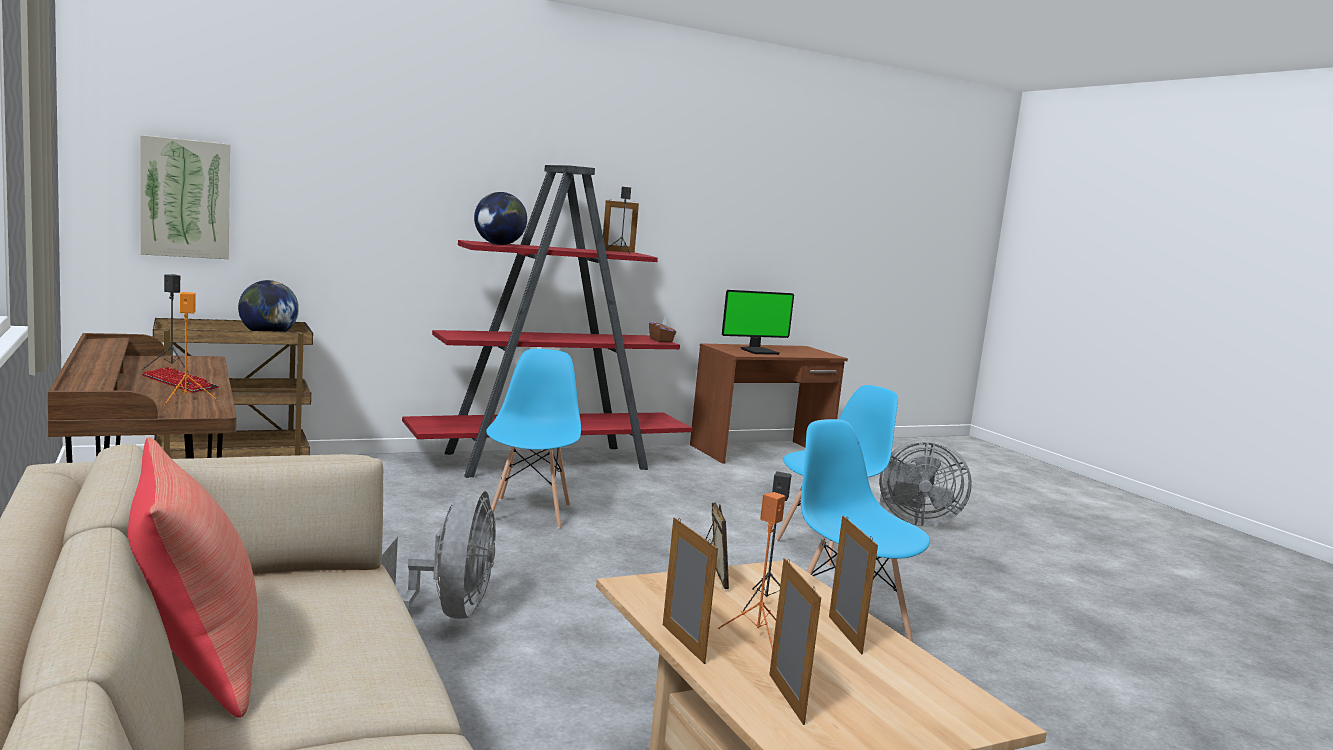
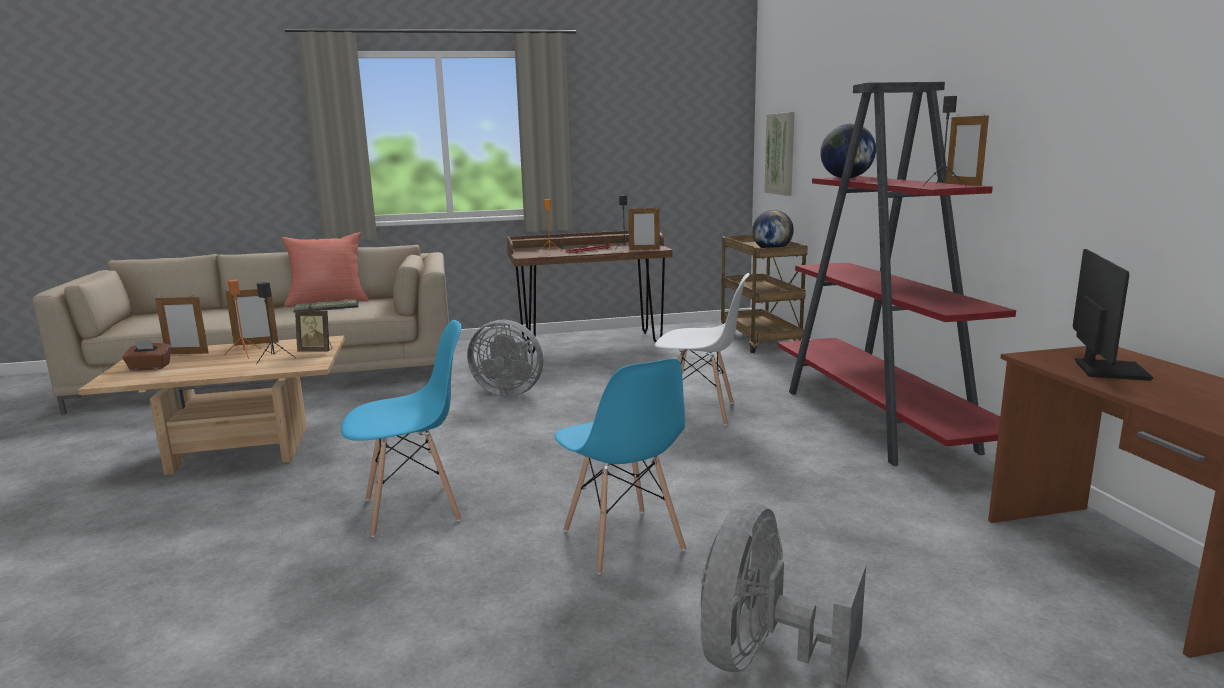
camera: 105 degrees right, 5 degrees up
(302, 642) = (327, 307): none -> keyboard
(530, 513) = (699, 412): blue chair -> white chair
(661, 340) = (959, 309): brown tissue box -> brown tissue box (149, 367)
(759, 351) = (1107, 370): monitor -> monitor turned 150 degrees counterclockwise
(844, 634) = (219, 368): picture frame -> picture frame (644, 249)

